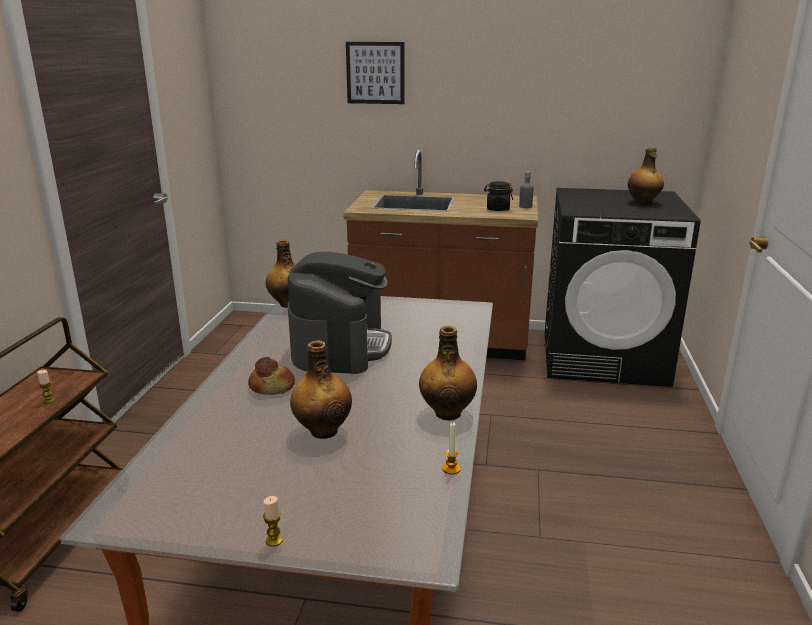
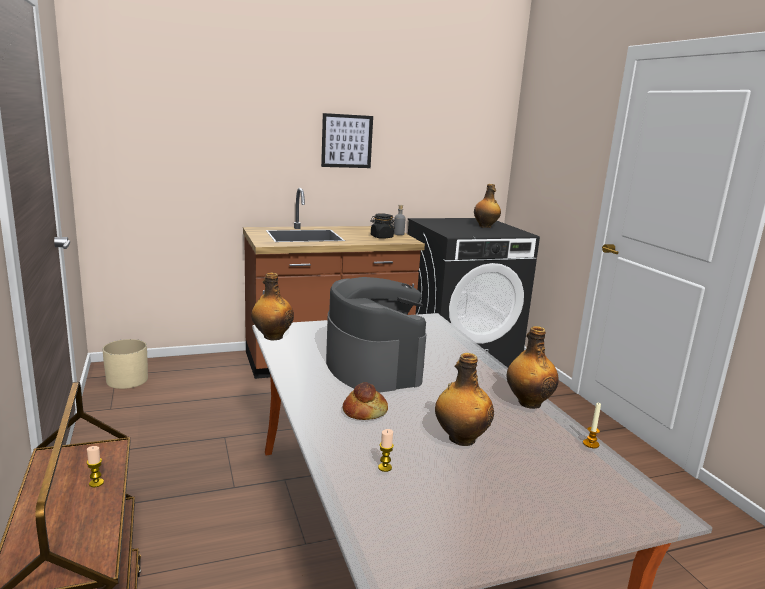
camera: 30 degrees left, 5 degrees down
(247, 331) = (127, 380): none -> beige planter
(274, 540) = (556, 540): candle -> candle (385, 467)
(375, 73) = (252, 117): picture -> picture (347, 141)

